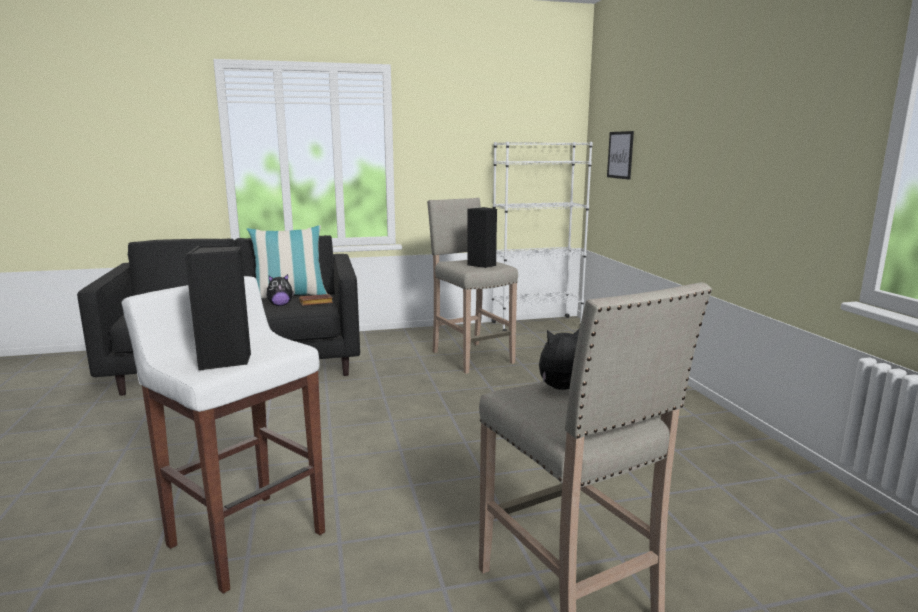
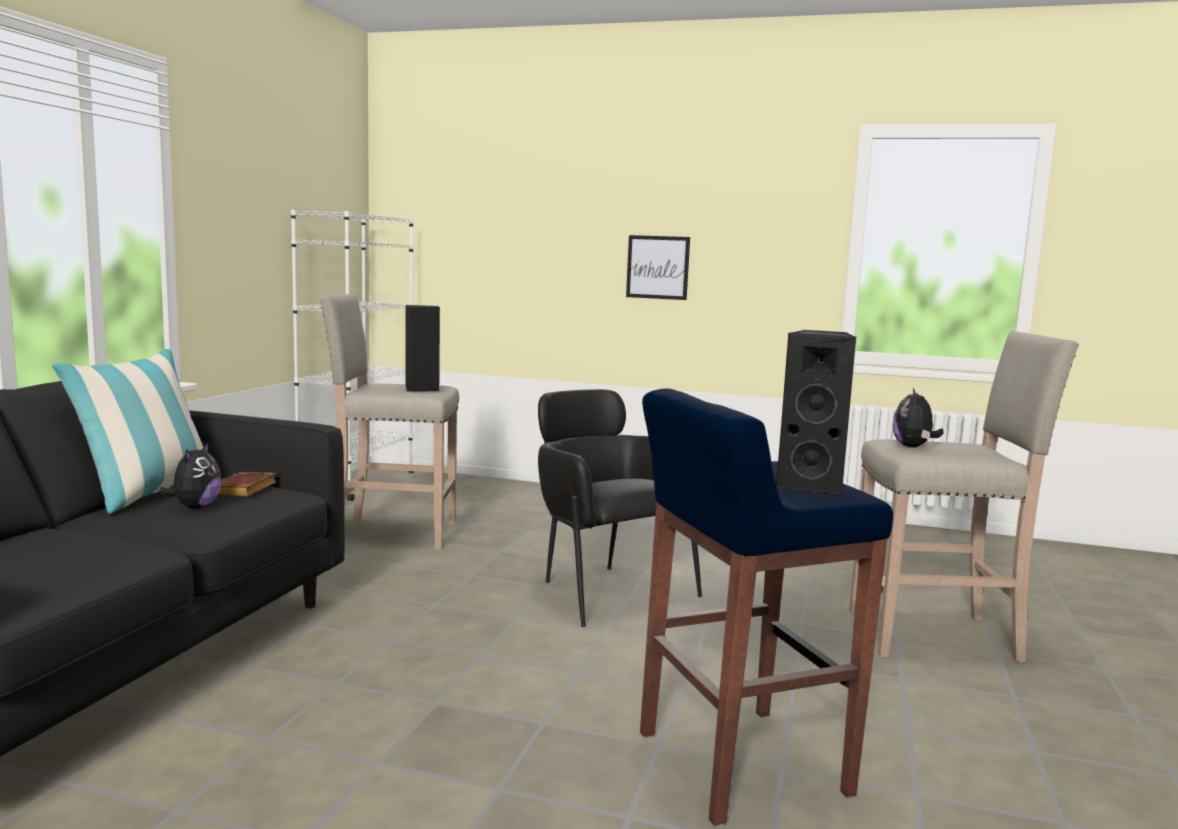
camera: 60 degrees left, 5 degrees down
(246, 538) = (738, 763): white stool -> blue stool
(468, 432) = (606, 590): none -> black armchair
(620, 155) = (461, 238): picture -> picture (657, 267)

